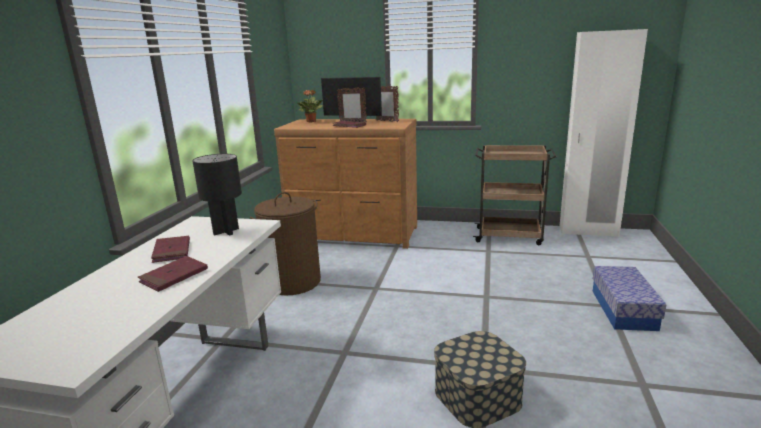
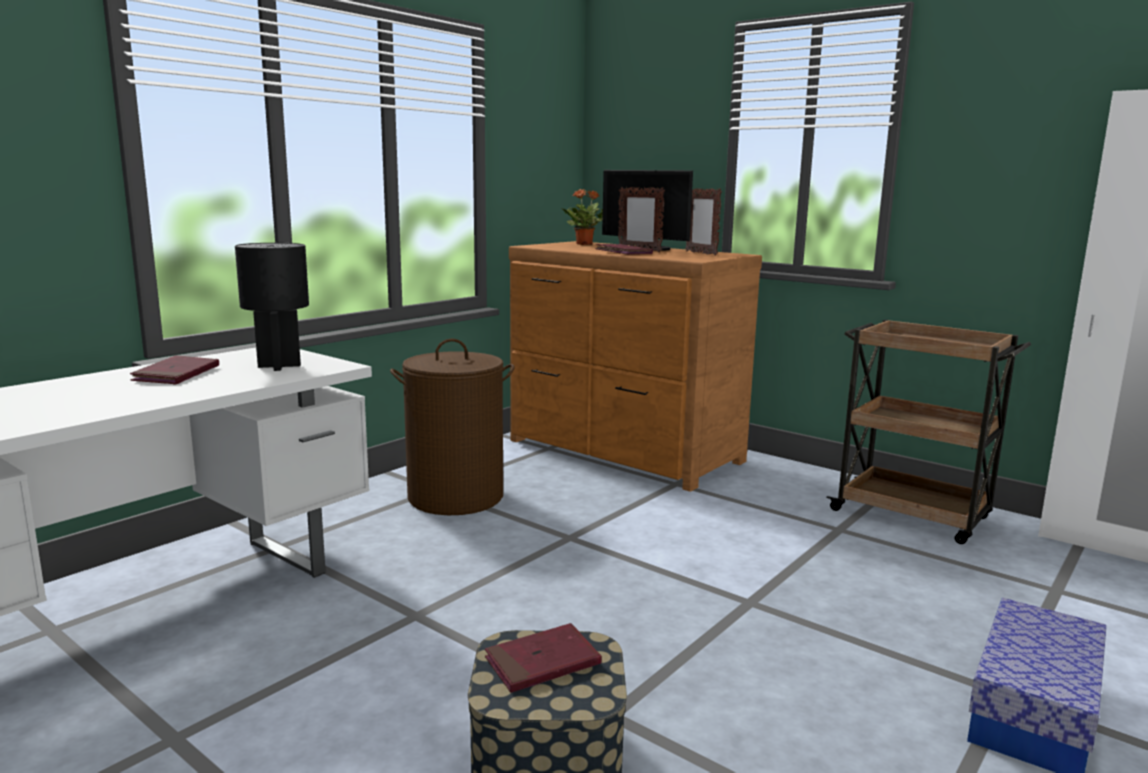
camera: 25 degrees right, 5 degrees down
(174, 276) = (123, 399): red book -> red book (542, 662)

